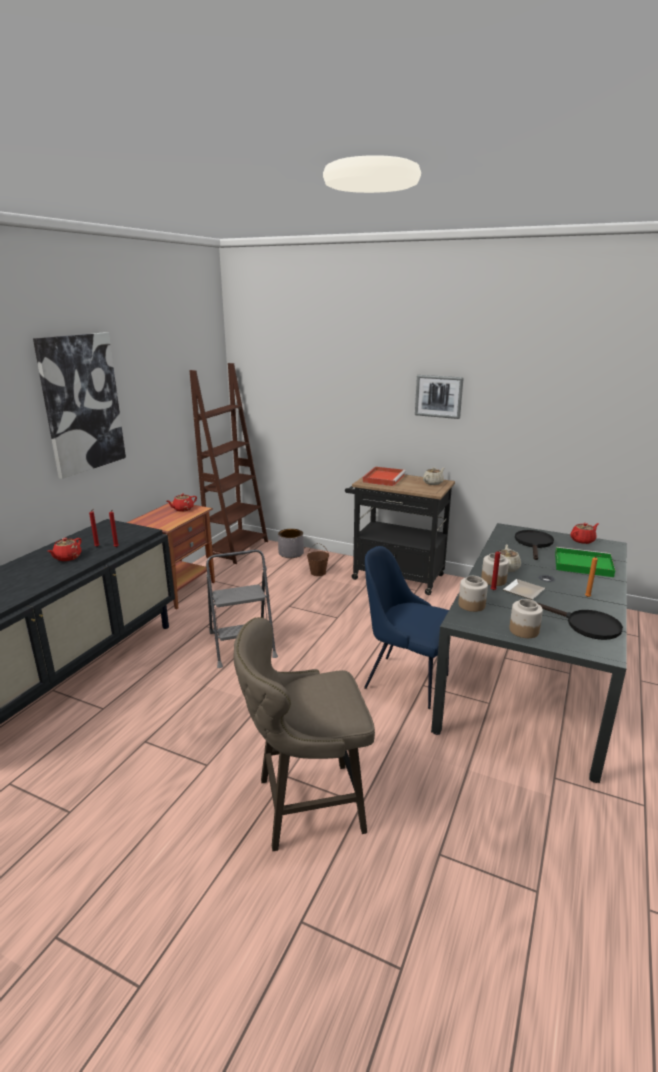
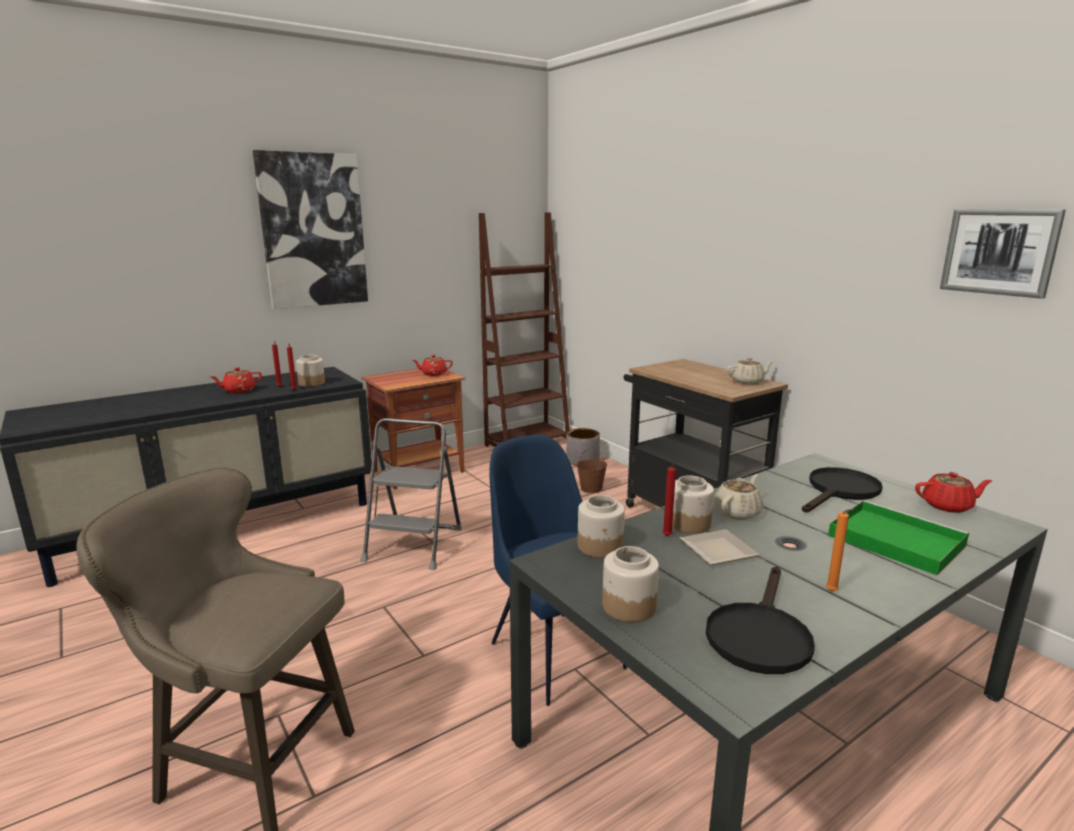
camera: 30 degrees right, 5 degrees down
(120, 538) = (312, 383): none -> jar
(384, 478) = (684, 368): red tray -> none
(438, 396) = (773, 250): picture -> picture (999, 252)
(585, 625) = (759, 634): black frying pan -> black frying pan turned 45 degrees clockwise

